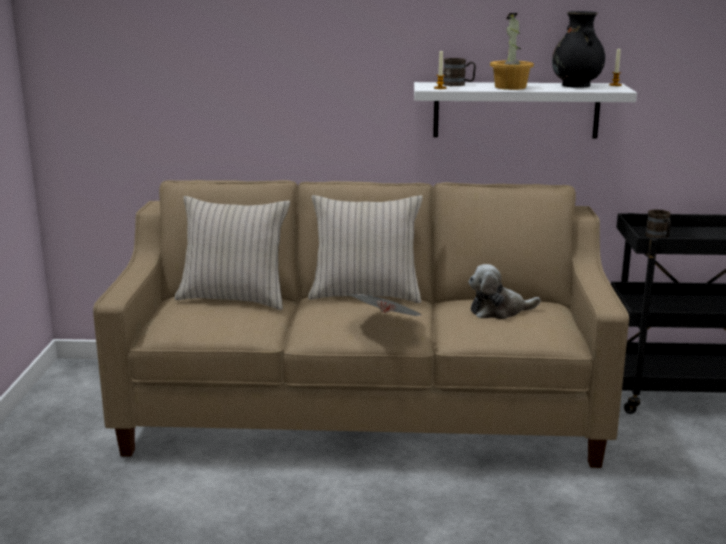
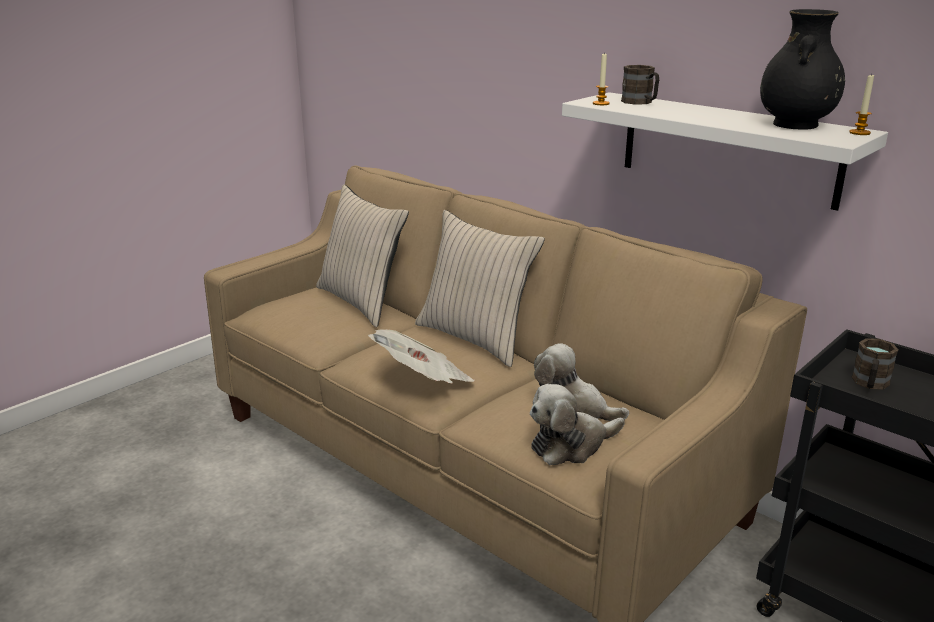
camera: 40 degrees right, 5 degrees up
(510, 87) = (691, 115): potted plant -> none
(533, 327) = (571, 445): none -> plush toy

